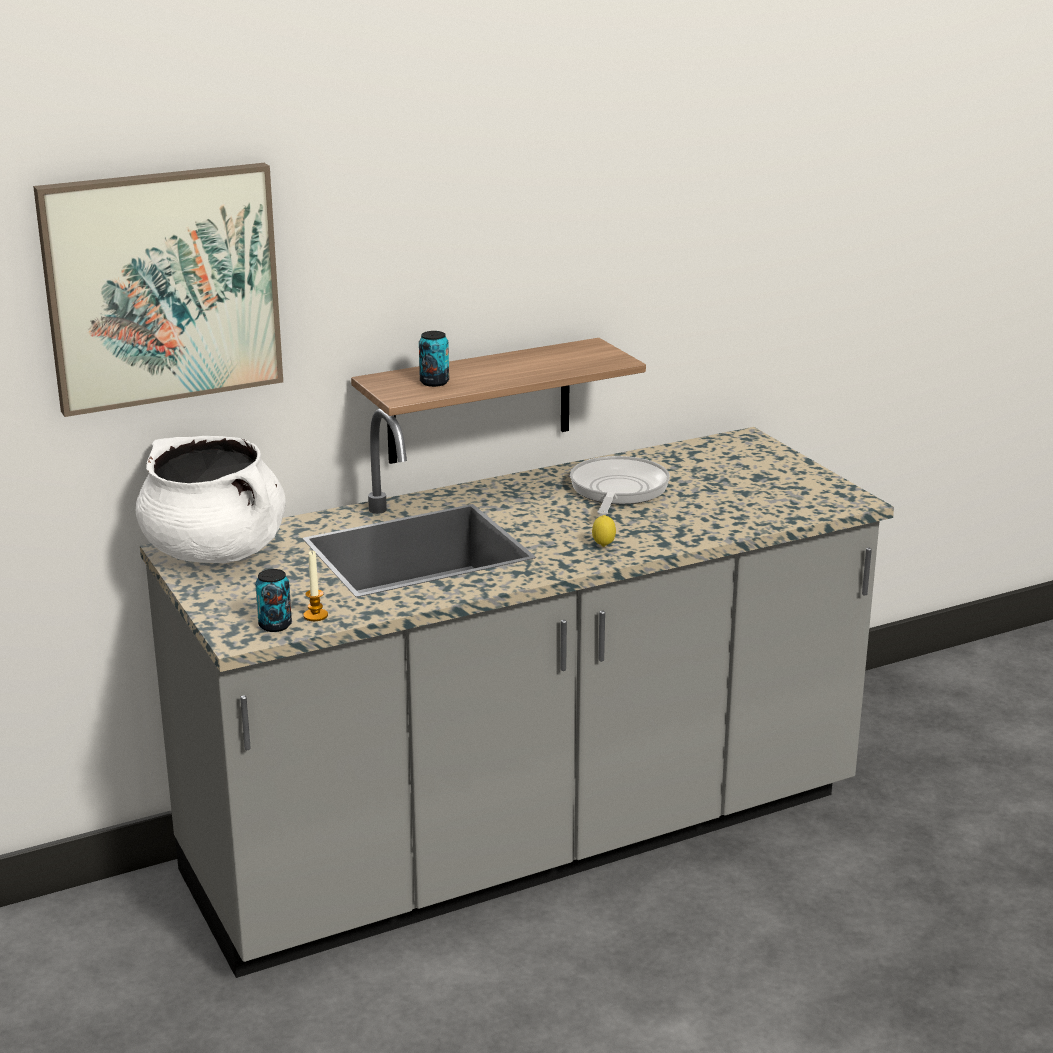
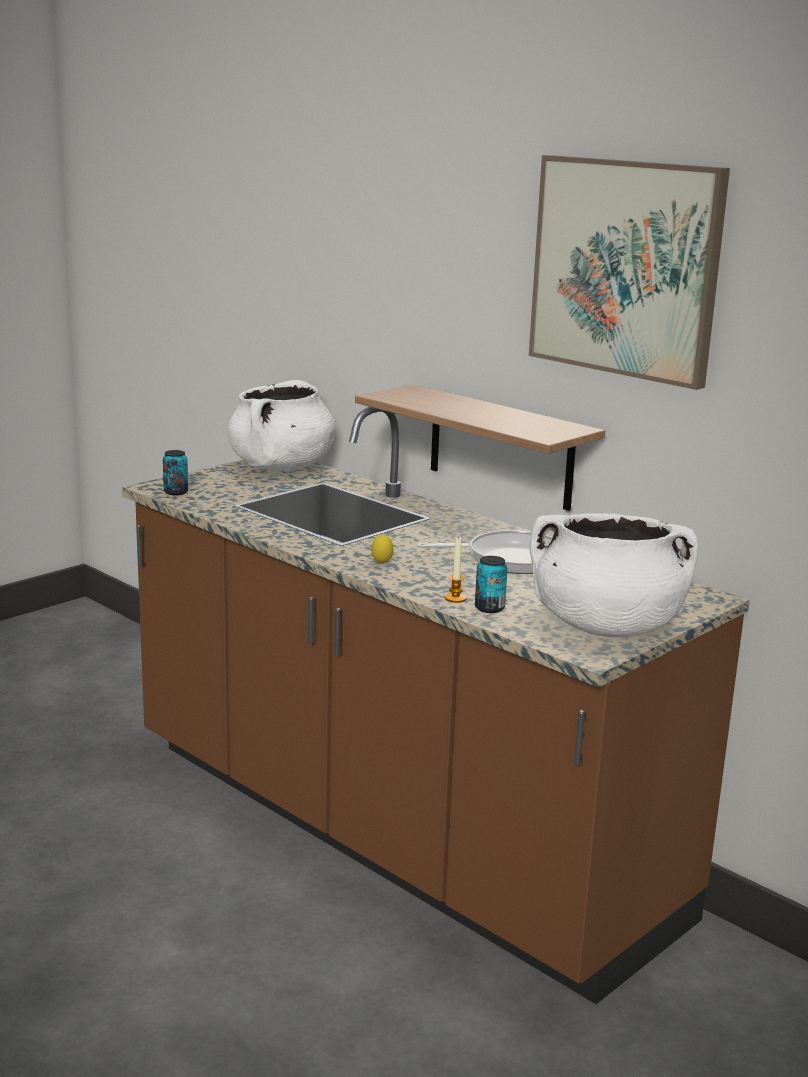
camera: 70 degrees right, 5 degrees down
(162, 287) = (313, 269): picture -> picture (626, 268)
(315, 615) = (196, 499): candle -> candle (455, 598)
(434, 382) = (422, 399): can -> can (489, 608)
(526, 842) = (393, 833): grey counter -> brown counter
(798, 485) = (606, 627): none -> white cooking pot

